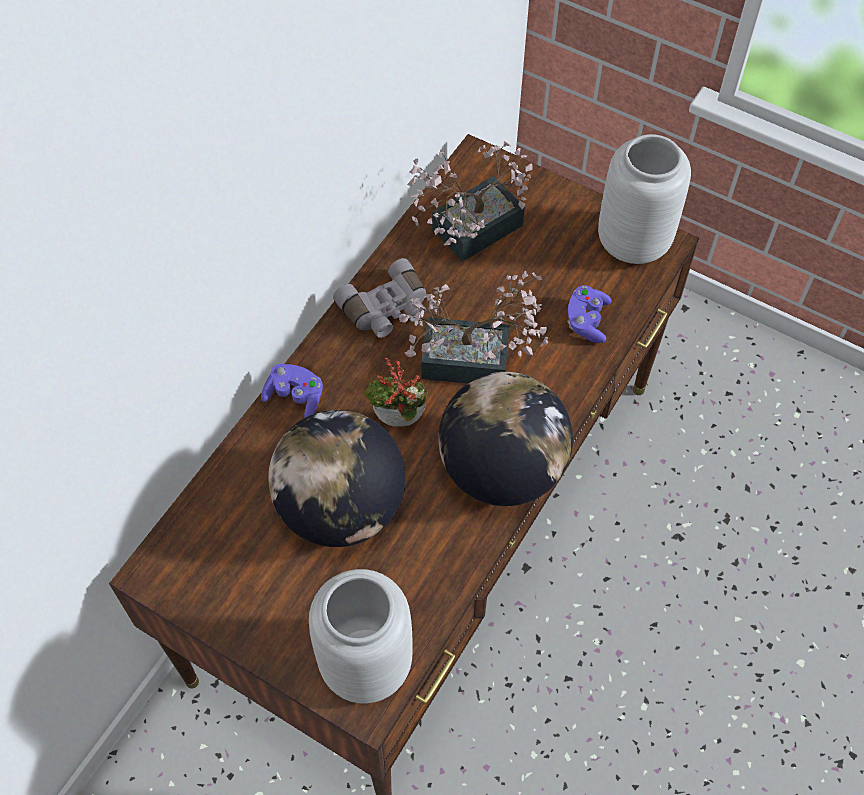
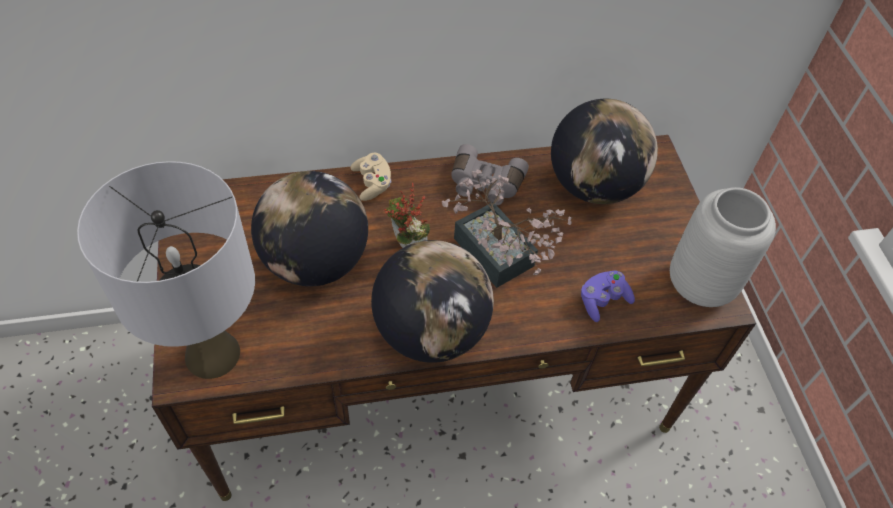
camera: 45 degrees right, 5 degrees down
(295, 397) = (372, 183): purple game controller -> beige game controller
(366, 662) = (213, 353): grey vase -> grey table lamp
(468, 232) = (593, 186): potted plant -> globe

